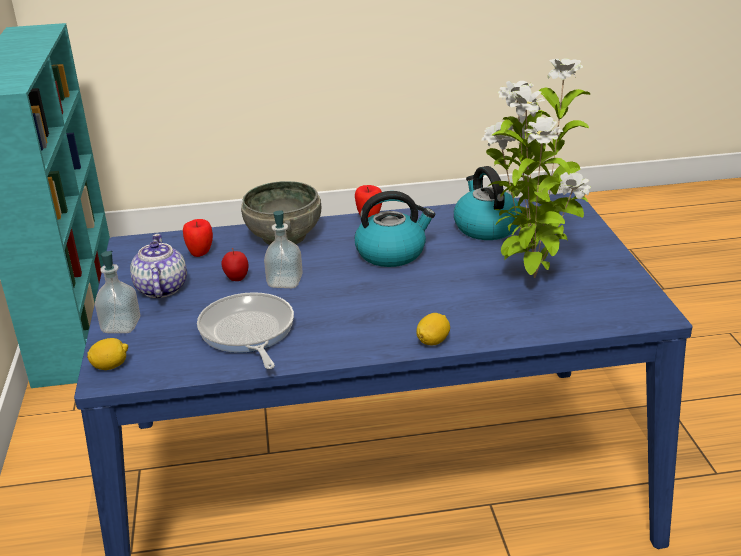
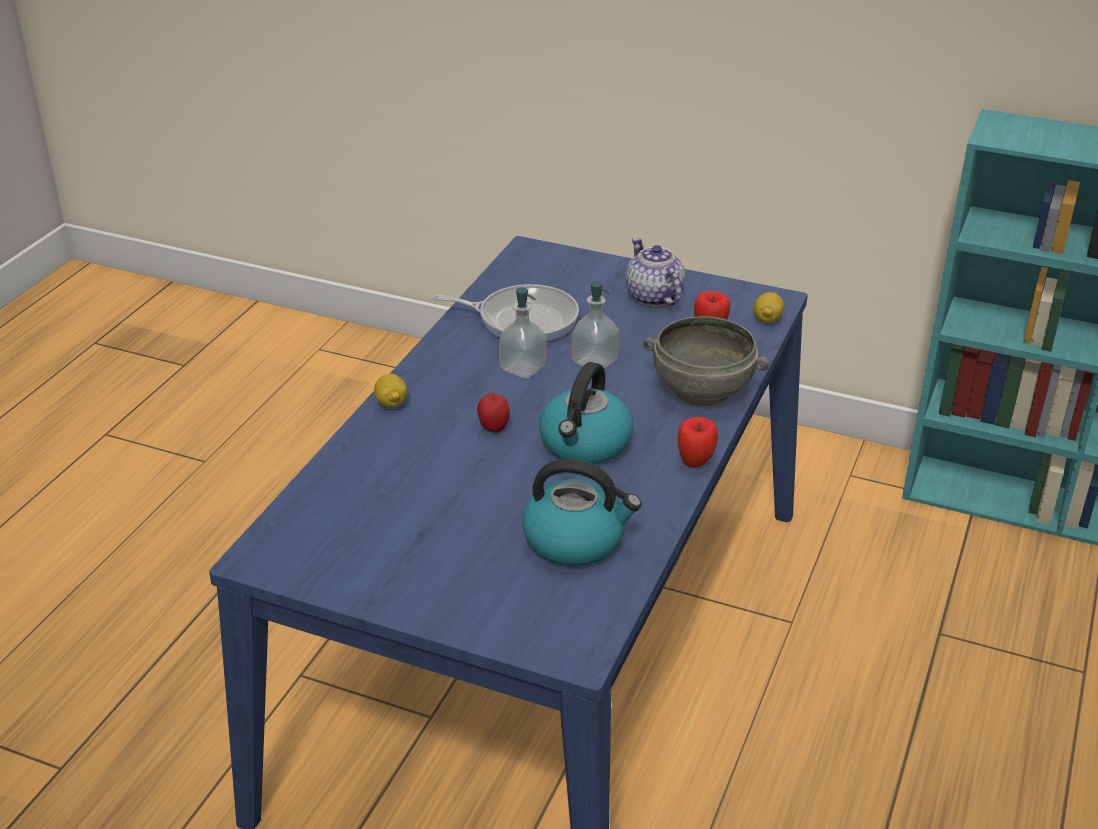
camera: 120 degrees right, 5 degrees up
(110, 366) = (544, 254): lemon -> lemon (767, 320)
(121, 326) = (605, 268): soap dispenser -> soap dispenser (523, 368)
(161, 289) = (653, 297): teapot -> teapot turned 135 degrees counterclockwise
(236, 279) = (630, 338): apple -> apple (494, 428)
(531, 277) = (426, 515): potted plant -> none

